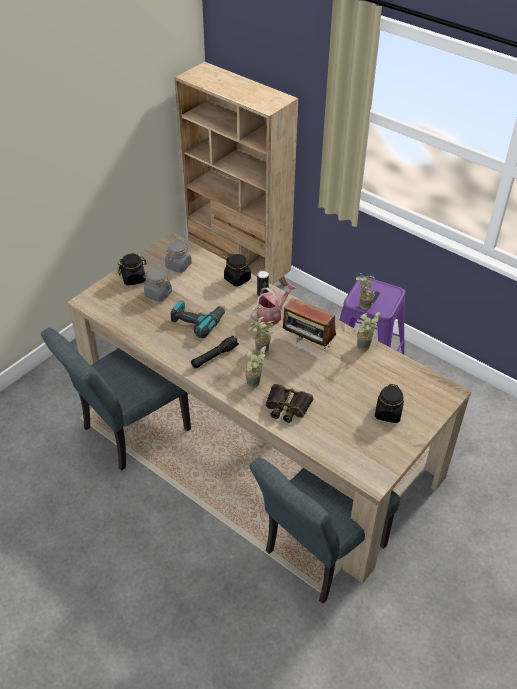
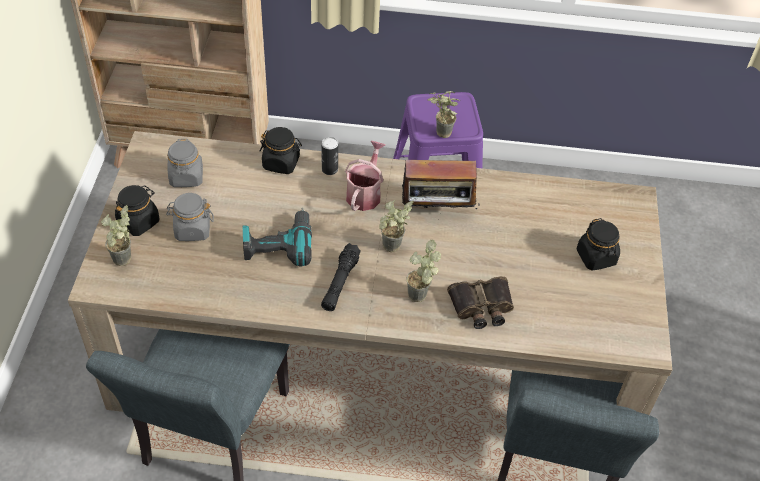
camera: 35 degrees left, 5 degrees up
(363, 349) = (506, 189): potted plant -> potted plant (124, 263)

